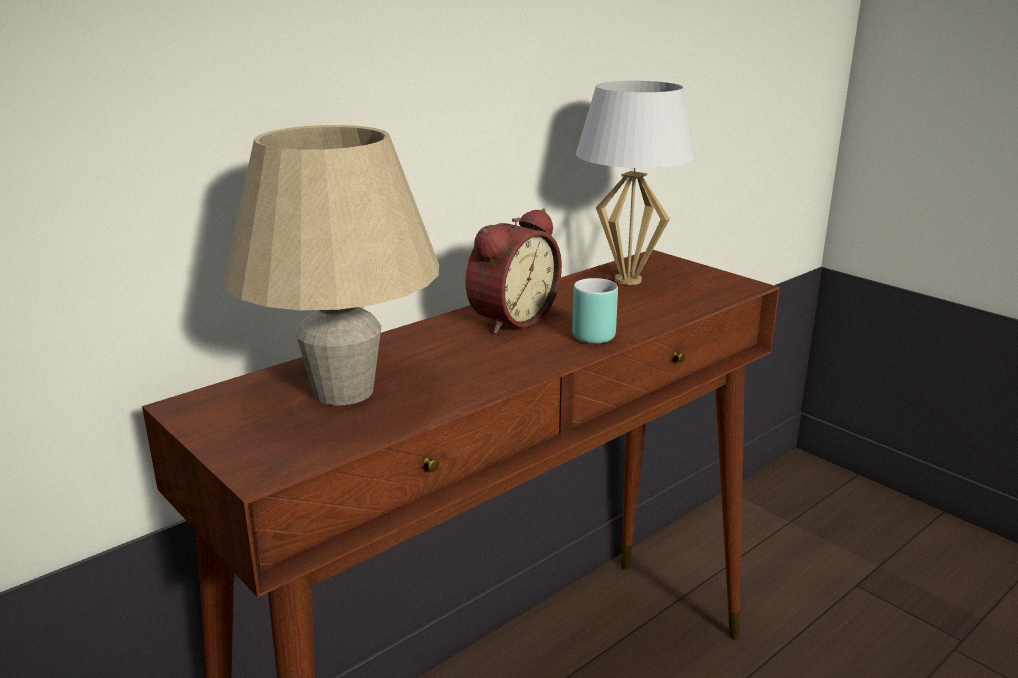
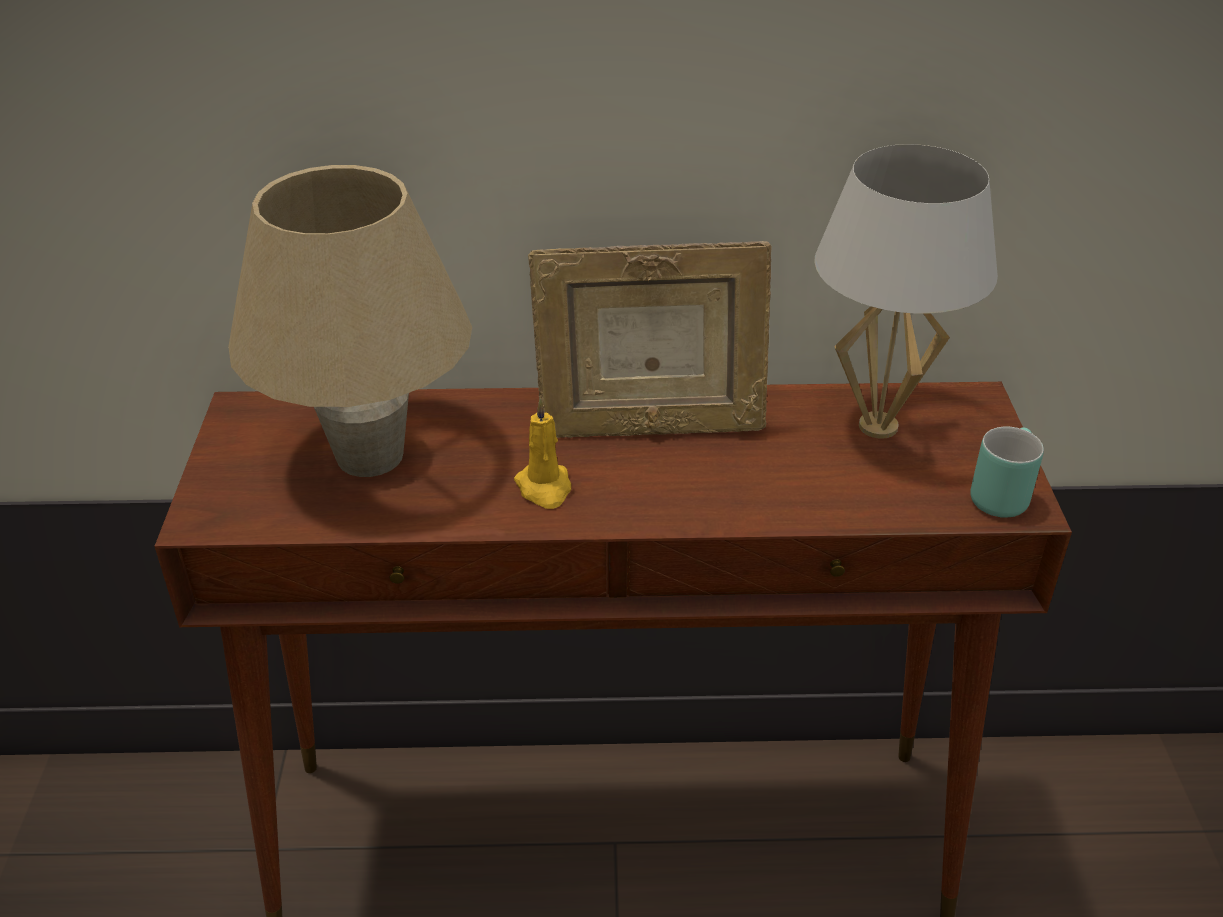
camera: 40 degrees right, 15 degrees up
(494, 363) = (544, 488): none -> yellow candle
(509, 319) = (649, 428): alarm clock -> picture frame
(588, 333) = (700, 492): turquoise mug -> turquoise mug (998, 493)

